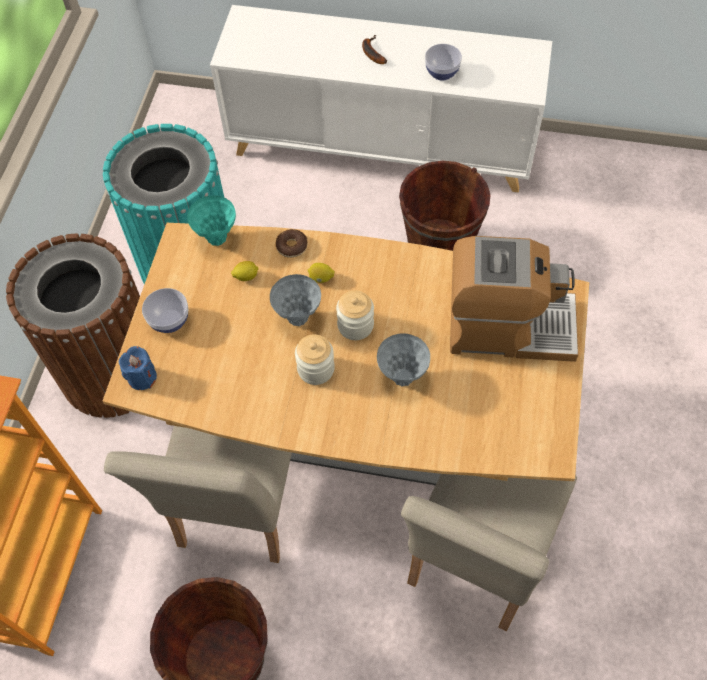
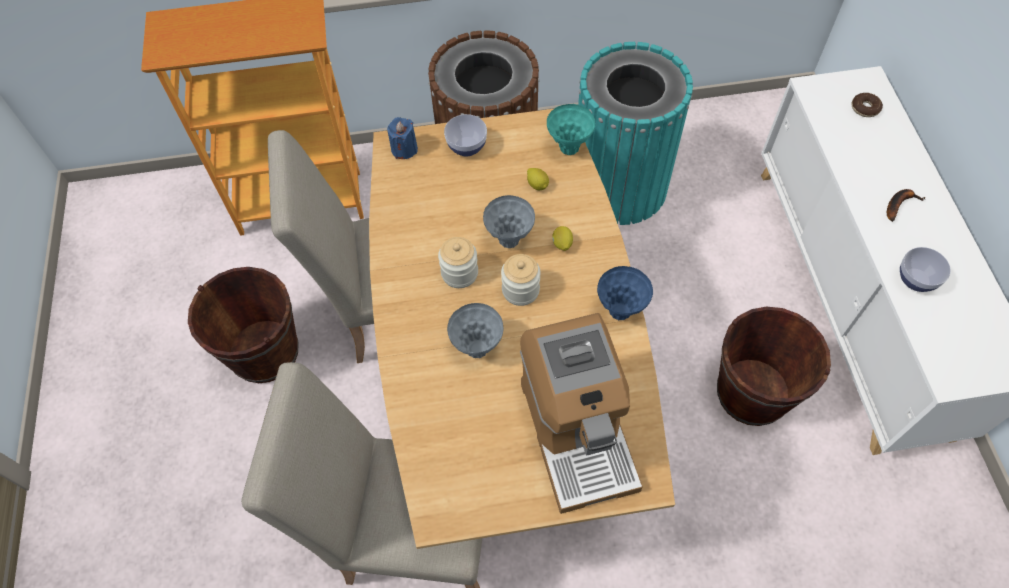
camera: 70 degrees right, 0 degrees up
(292, 246) = (588, 208): donut -> donut (865, 108)
(408, 259) = (620, 311): none -> blue vase

